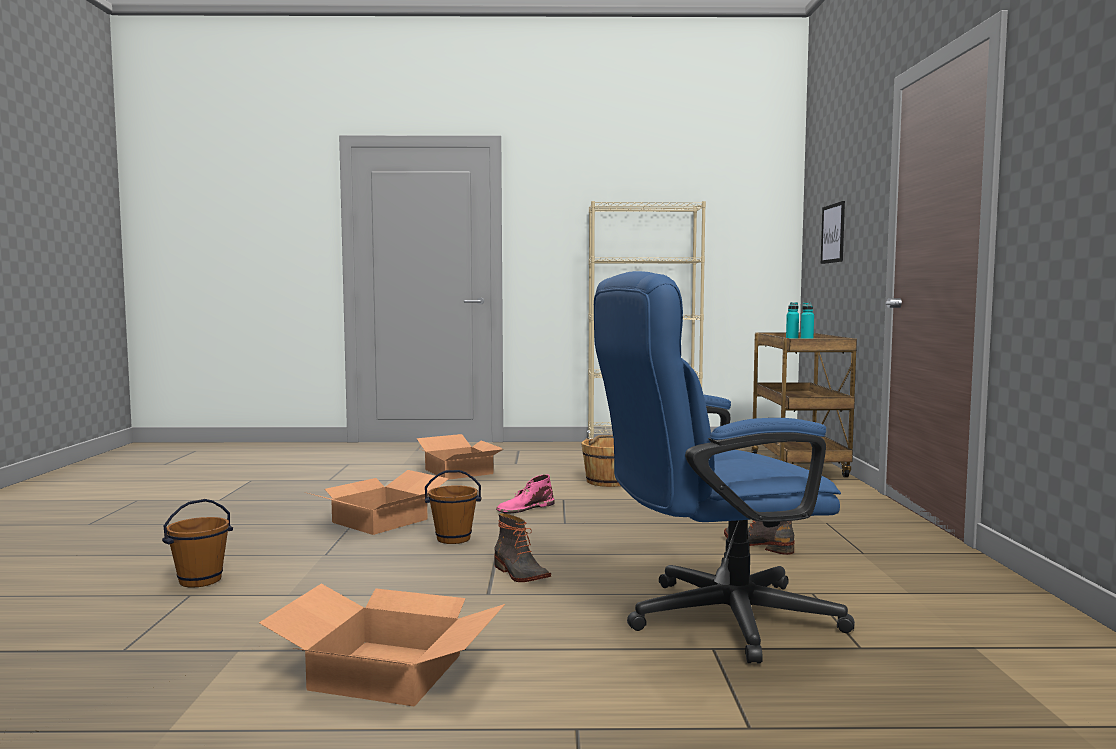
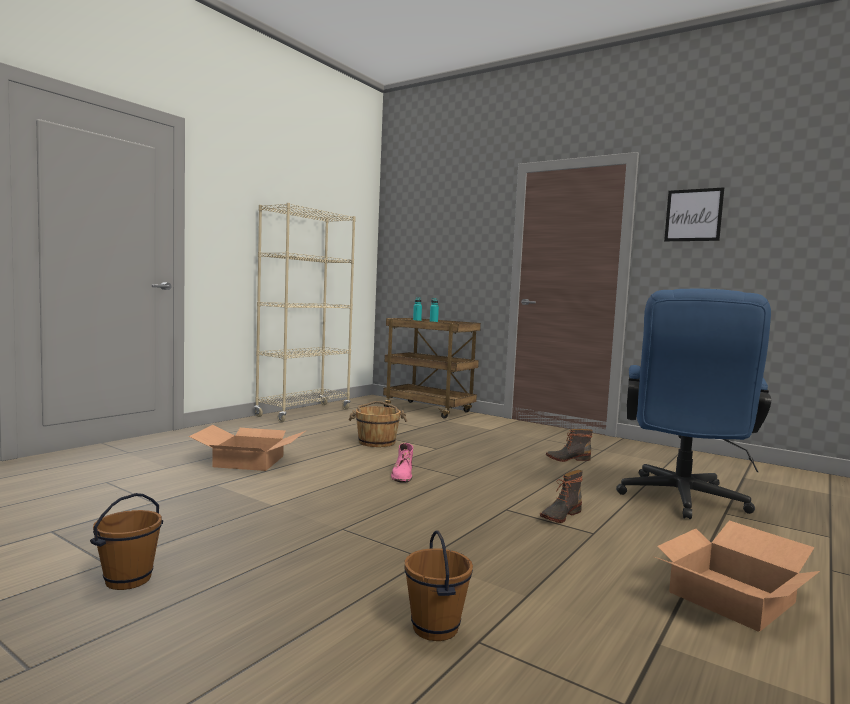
camera: 55 degrees left, 0 degrees up
(380, 520) = (352, 518): cardboard box -> none
(453, 539) = (449, 510): brown bucket -> brown bucket (128, 580)
(519, 574) = (560, 515): boot -> boot turned 135 degrees clockwise
(833, 233) = (432, 251): picture -> picture (693, 215)

